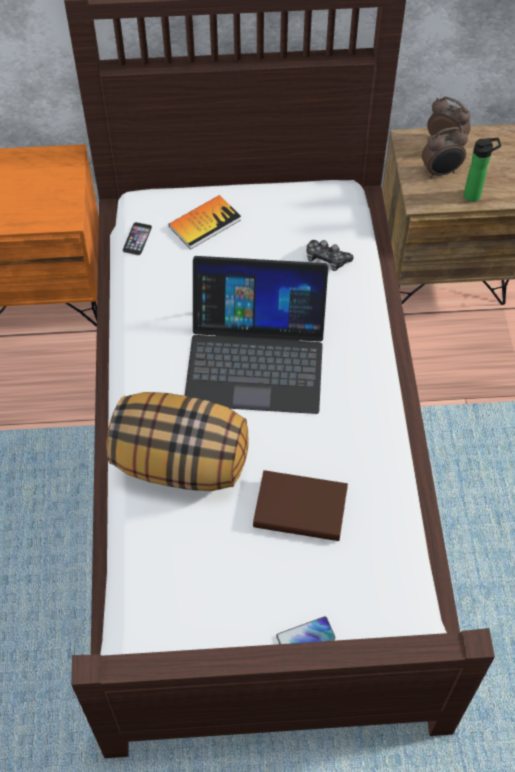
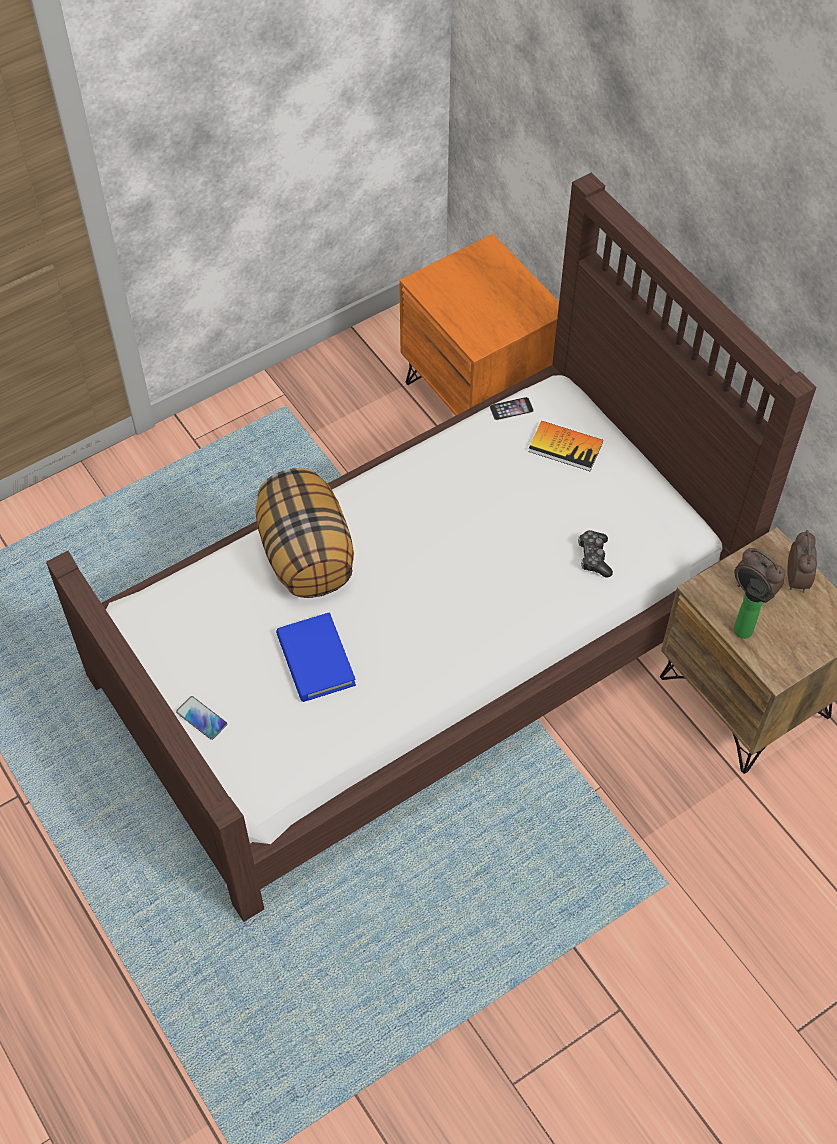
camera: 60 degrees right, 0 degrees up
(256, 357) = (446, 556): laptop -> none
(300, 509) = (315, 660): brown book -> blue book

